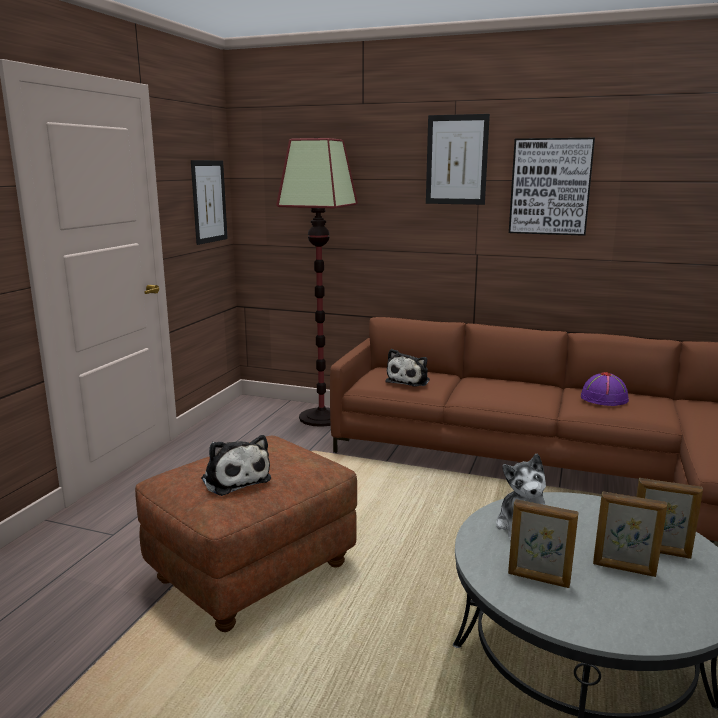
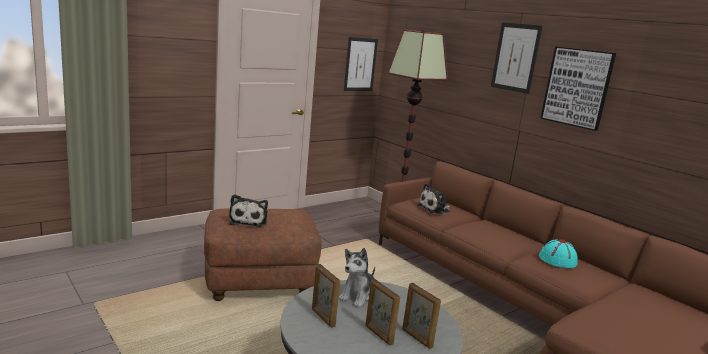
camera: 30 degrees right, 0 degrees up
(604, 398) = (558, 260): purple hat -> turquoise hat

